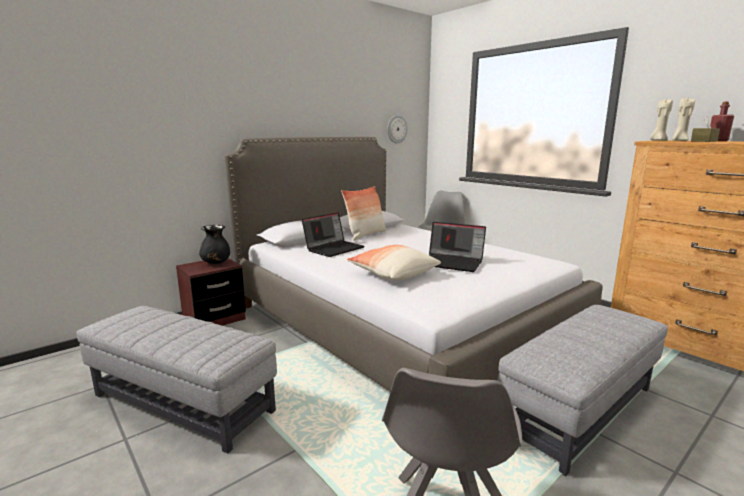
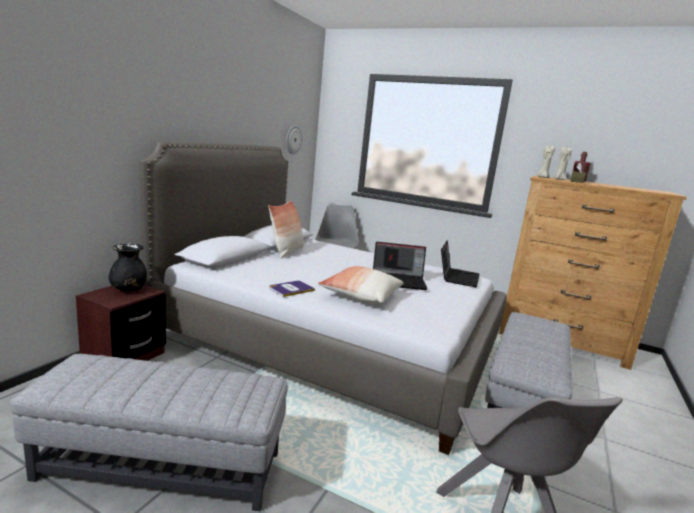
camera: 25 degrees left, 0 degrees up
(331, 265) = (291, 289): none -> book
(334, 248) = (272, 268): laptop -> laptop (457, 277)

